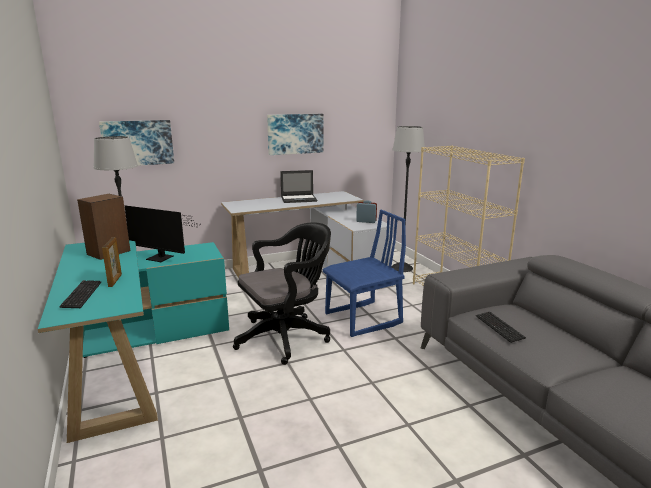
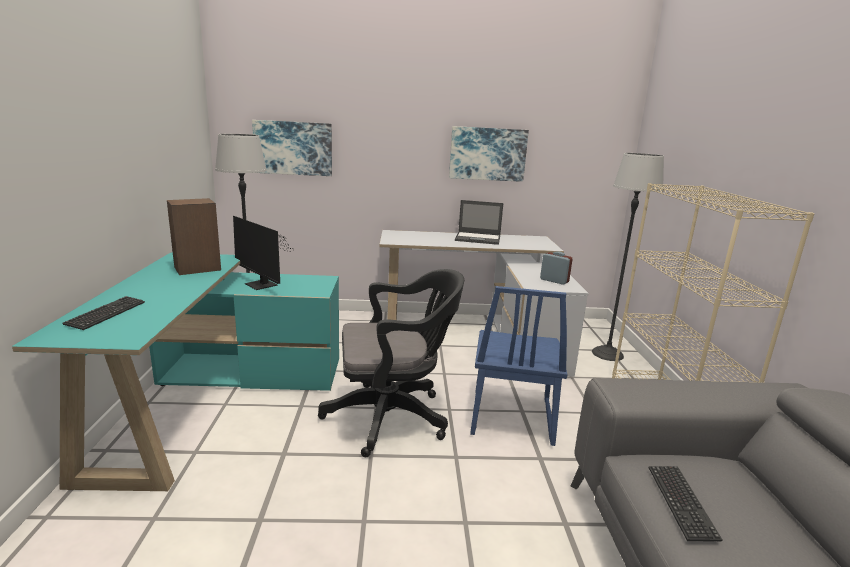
camera: 20 degrees right, 0 degrees up
(115, 280) = (161, 303): picture frame -> none
(363, 319) = (510, 417): blue chair -> blue chair turned 105 degrees clockwise

